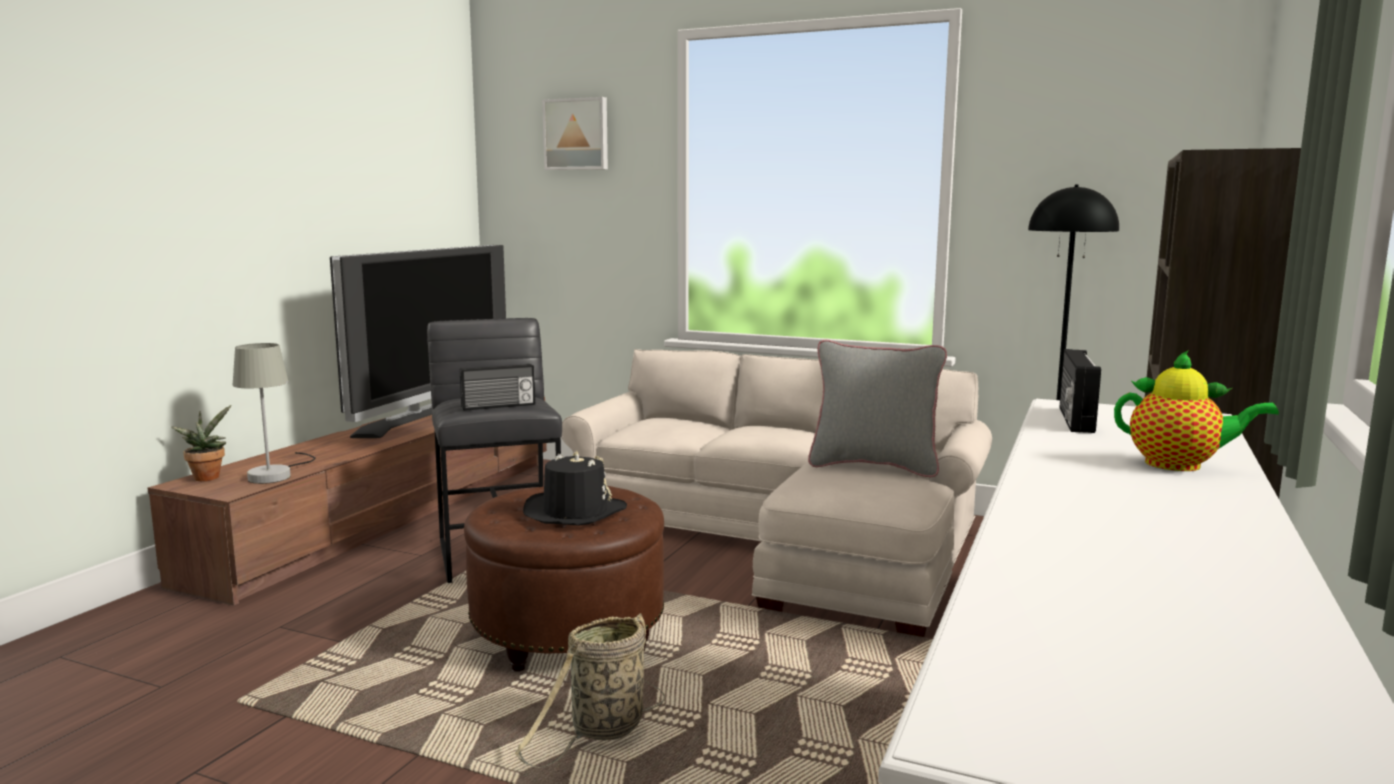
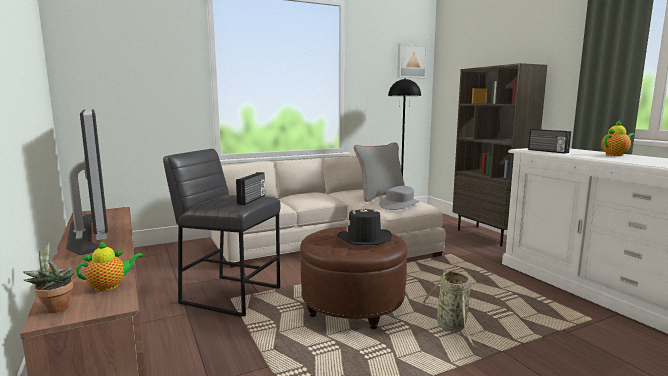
camera: 50 degrees left, 0 degrees up
(276, 474) = (110, 286): grey table lamp -> teapot
(577, 134) = (137, 38): picture -> picture (411, 61)
(848, 487) = (399, 204): none -> grey hat

